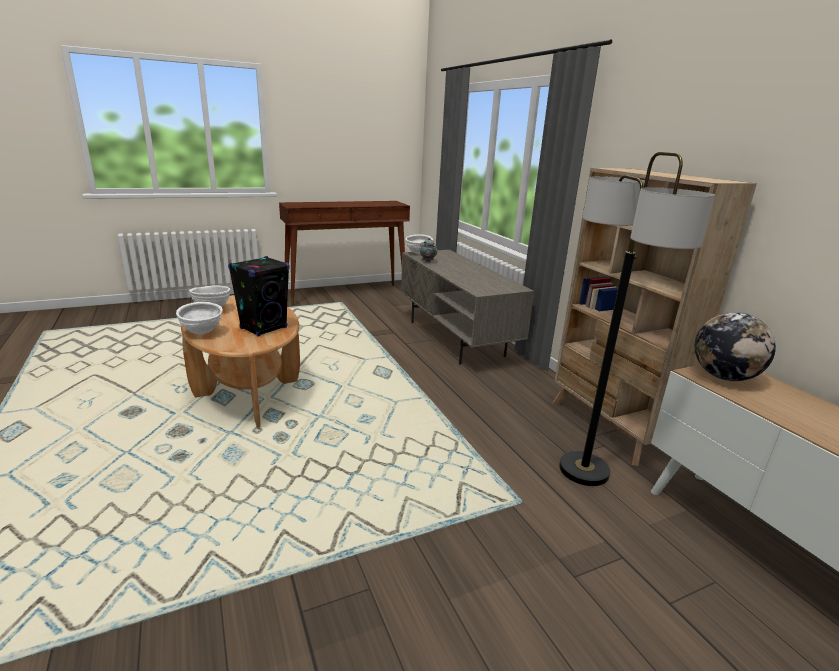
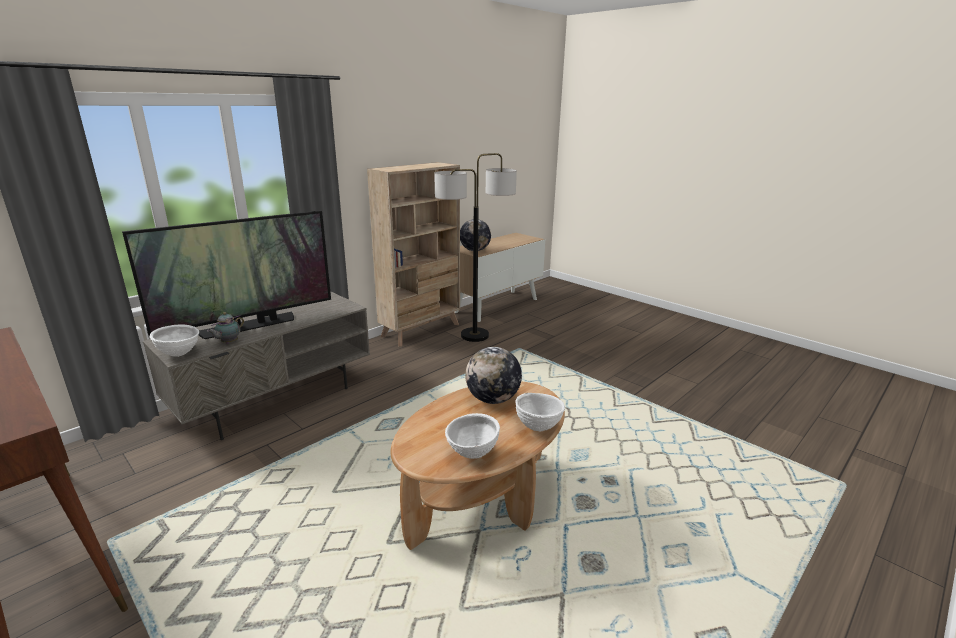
camera: 110 degrees left, 0 degrees up
(264, 328) = (493, 399): black speaker -> globe
(456, 266) = (249, 326): none -> television

